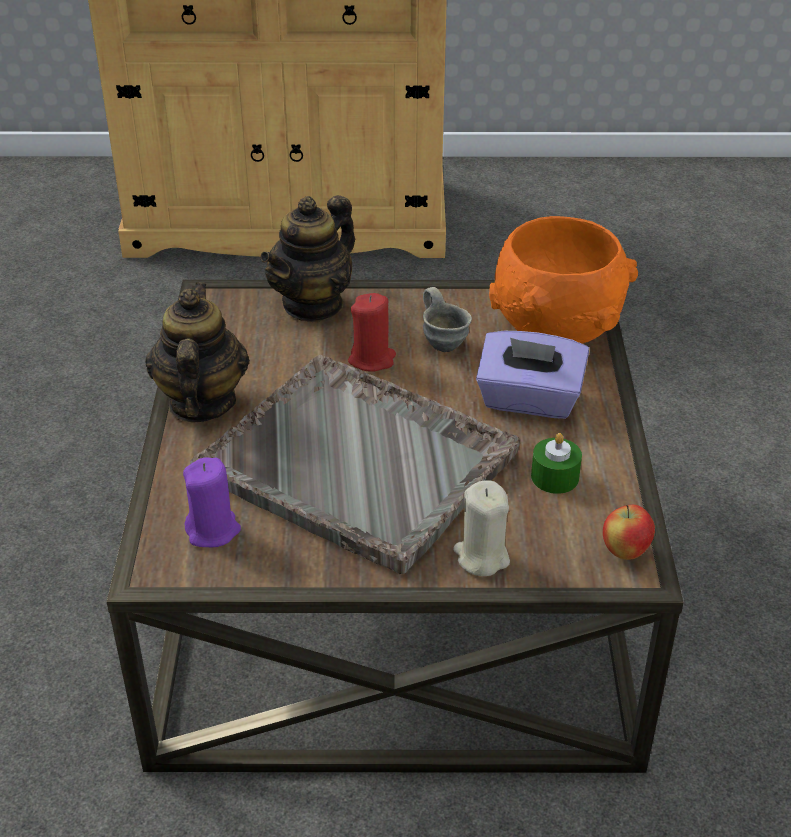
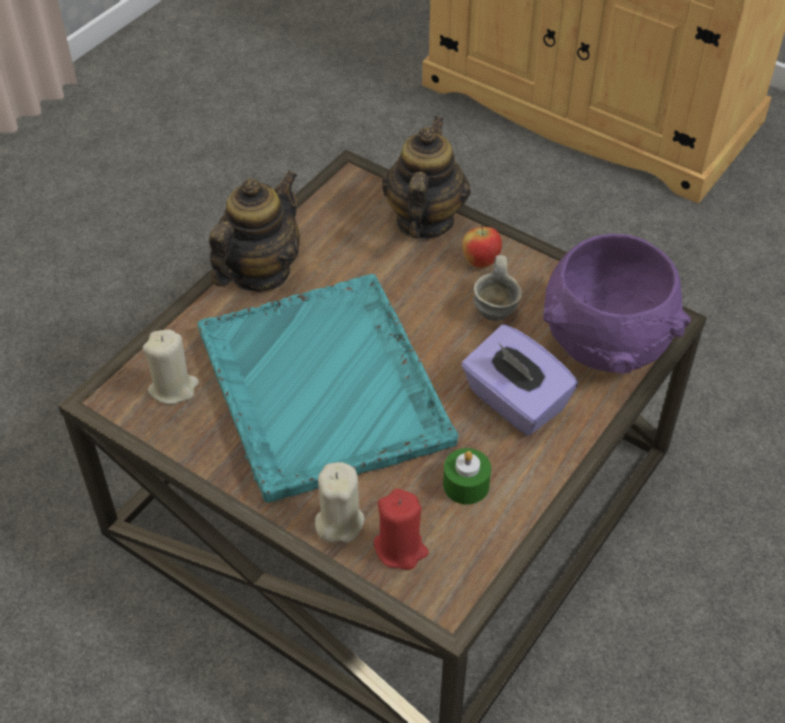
camera: 35 degrees right, 10 degrees up
(213, 530) = (173, 388): purple candle -> beige candle
(313, 304) = (424, 221): teapot -> teapot turned 120 degrees clockwise
(359, 464) = (324, 389): grey tray -> turquoise tray
(372, 359) = (423, 297): red candle -> red candle (400, 548)
(557, 330) = (606, 346): orange bowl -> purple bowl
(625, 552) = (455, 585): apple -> apple (480, 262)

